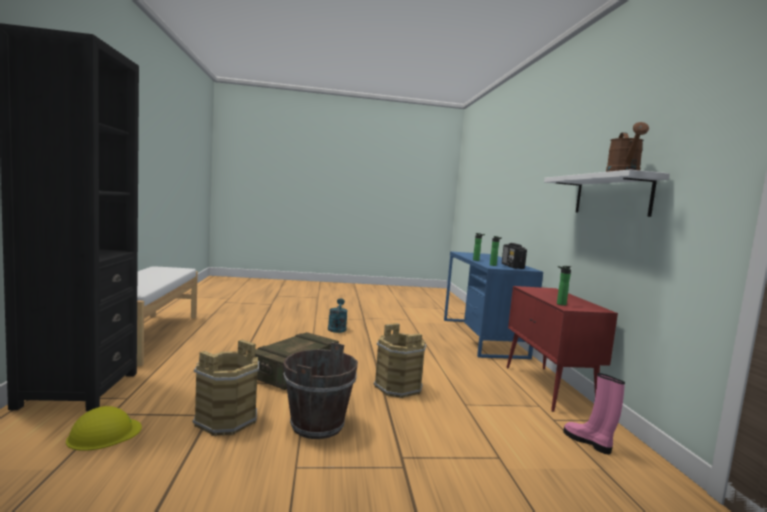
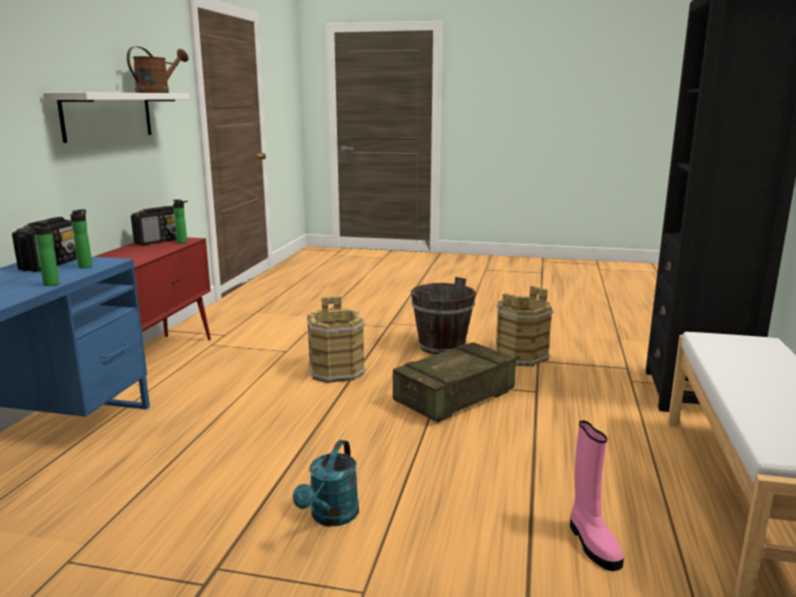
camera: 160 degrees left, 10 degrees up
(104, 434) = (613, 354): yellow hard hat -> none
(582, 305) = (160, 241): none -> radio
(588, 442) = (231, 322): pink boot -> pink boot (592, 543)

